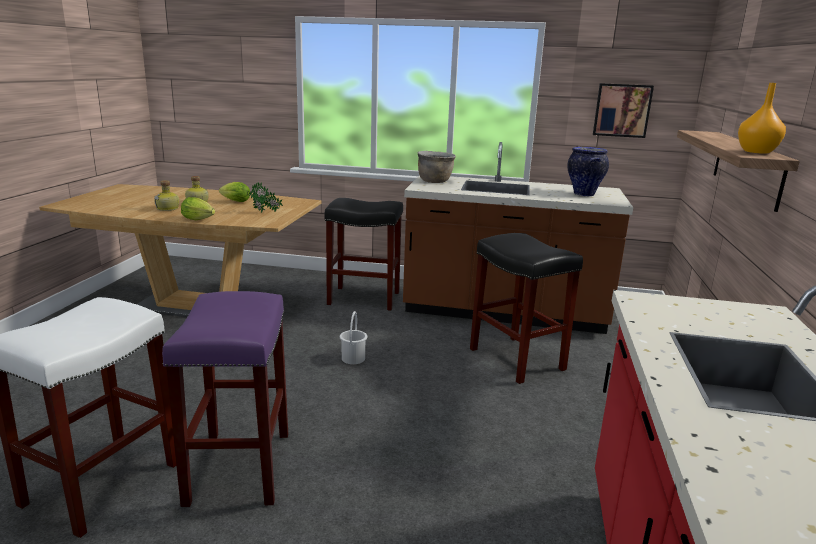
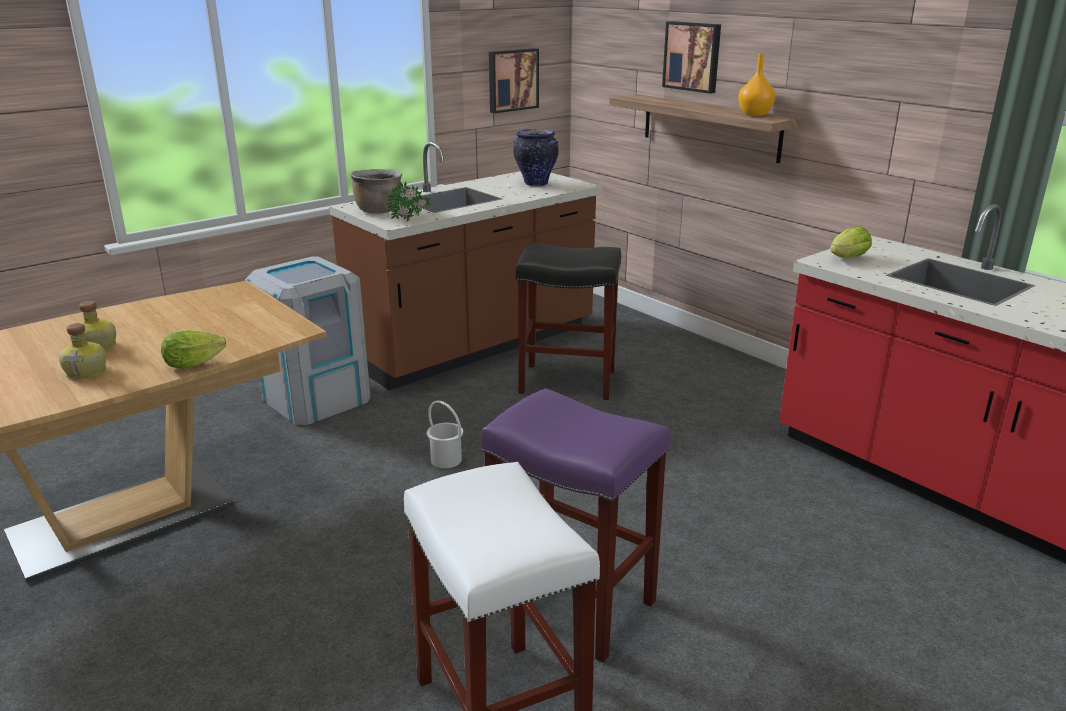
camera: 50 degrees left, 5 degrees up
(234, 201) = (142, 324): lettuce -> lettuce (846, 259)
(266, 213) = (244, 320): potted plant -> potted plant (410, 220)
(365, 298) = (316, 398): black stool -> grey trash can
(752, 93) = (693, 56): none -> picture

